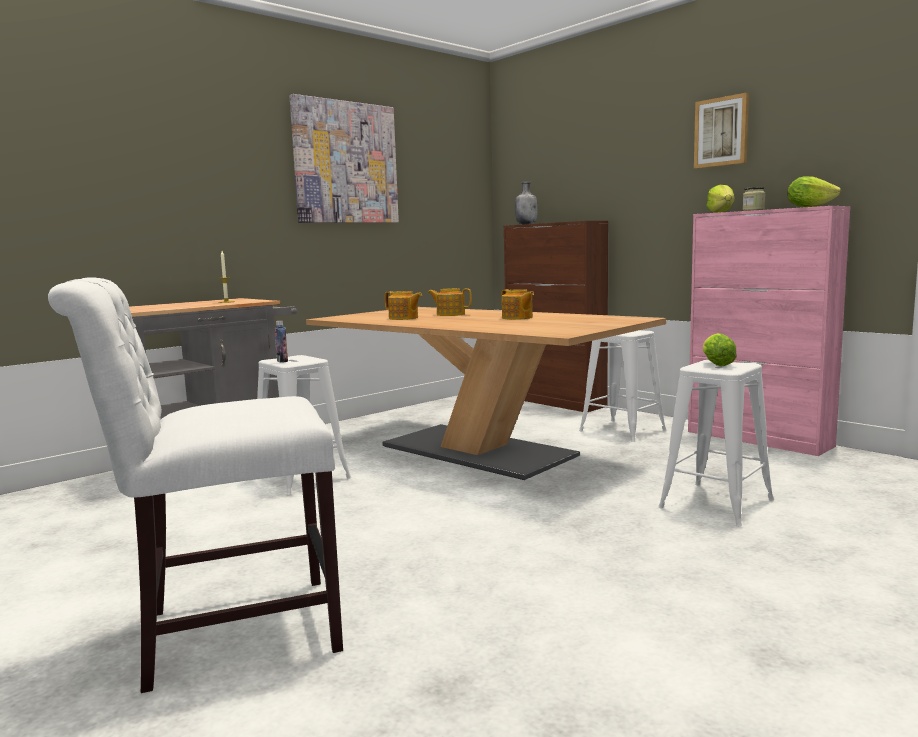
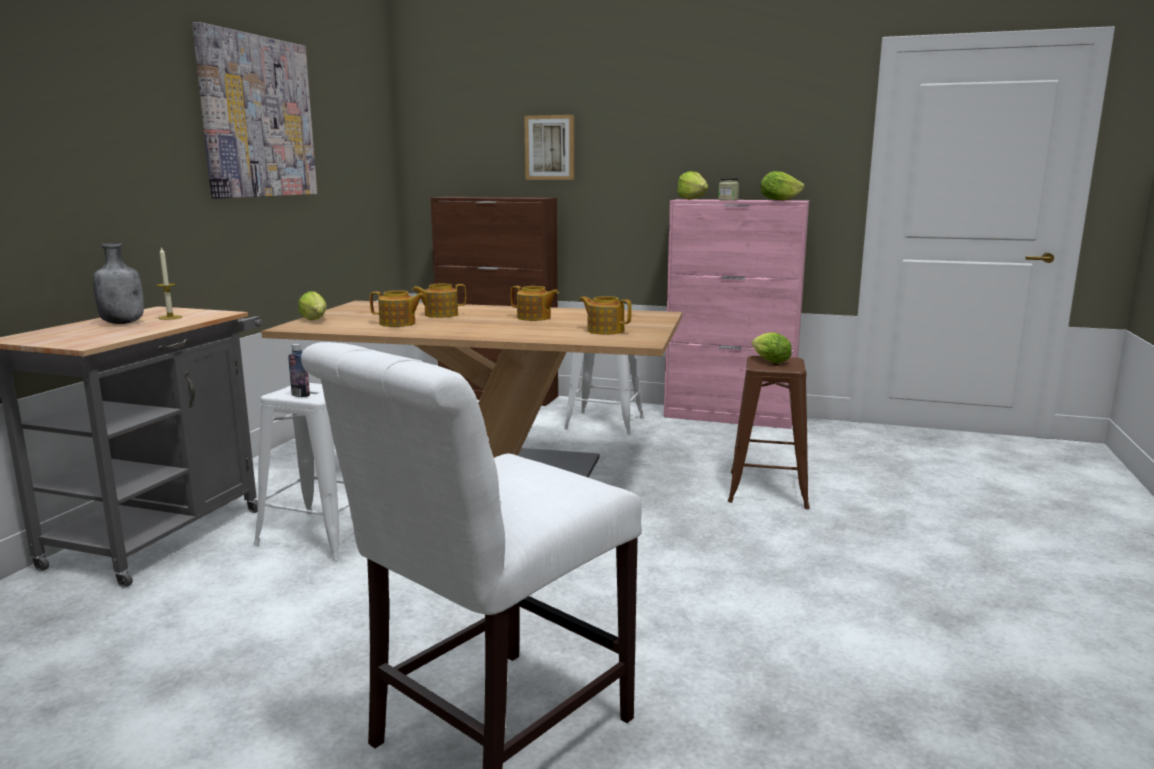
camera: 30 degrees left, 5 degrees up
(354, 315) = (315, 320): none -> lettuce
(526, 224) = (456, 197): grey bottle -> grey bottle (124, 323)
(551, 326) = (605, 331): none -> teapot
(716, 503) = (767, 489): white stool -> brown stool
(721, 132) = (684, 116): picture -> picture (550, 147)

